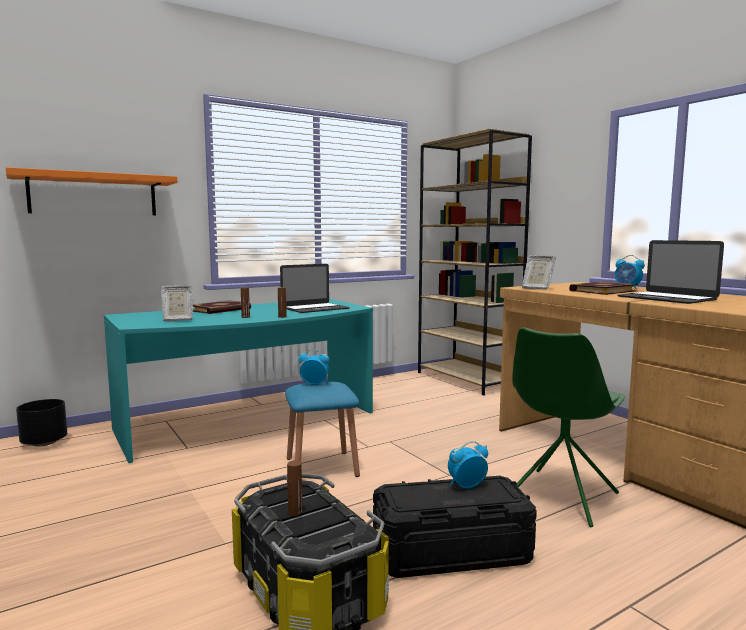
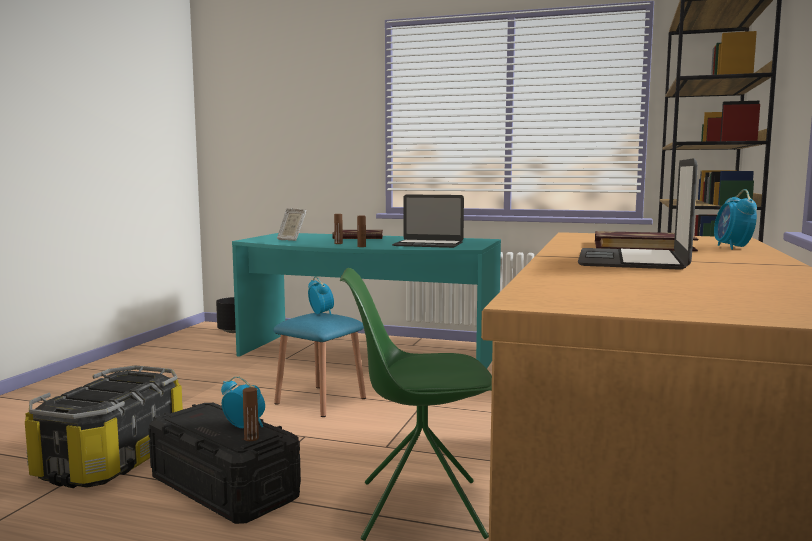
camera: 50 degrees right, 0 degrees up
(94, 195) = (291, 128): orange shelf -> none
(295, 512) = (106, 388): brown bottle -> brown bottle (251, 438)
(537, 288) = (584, 236): picture frame -> none

